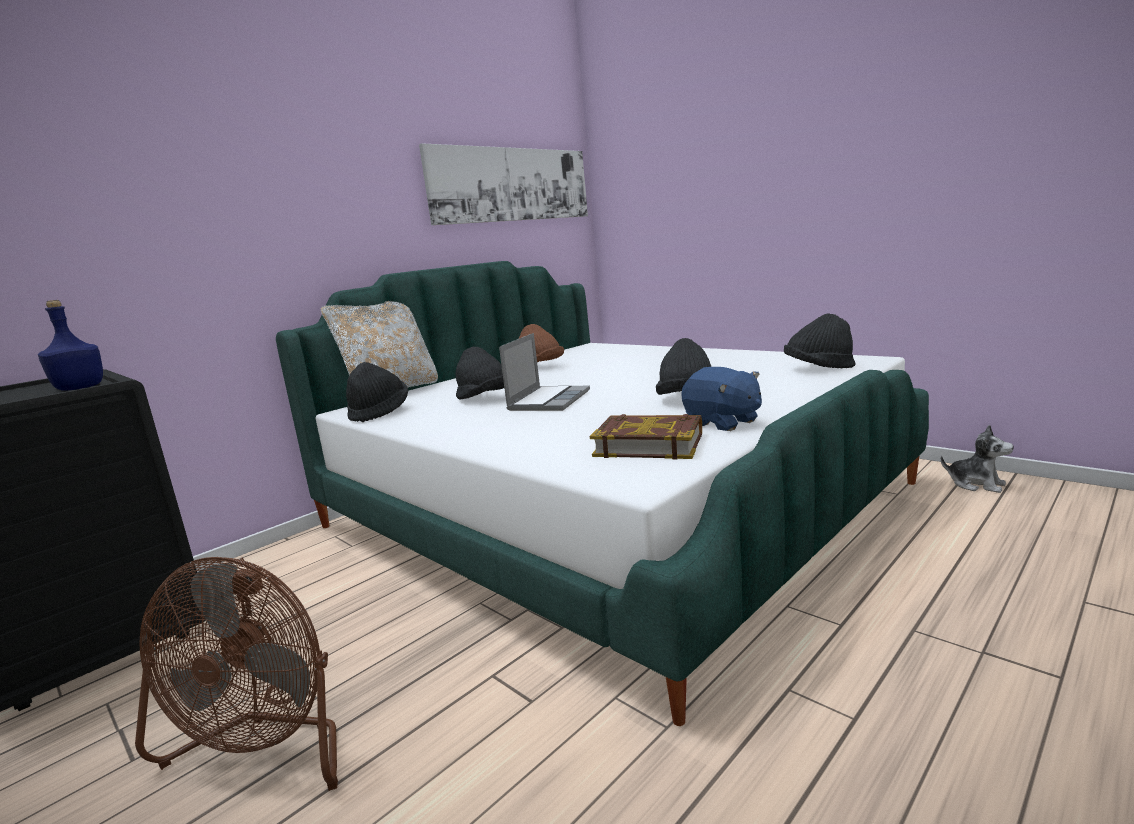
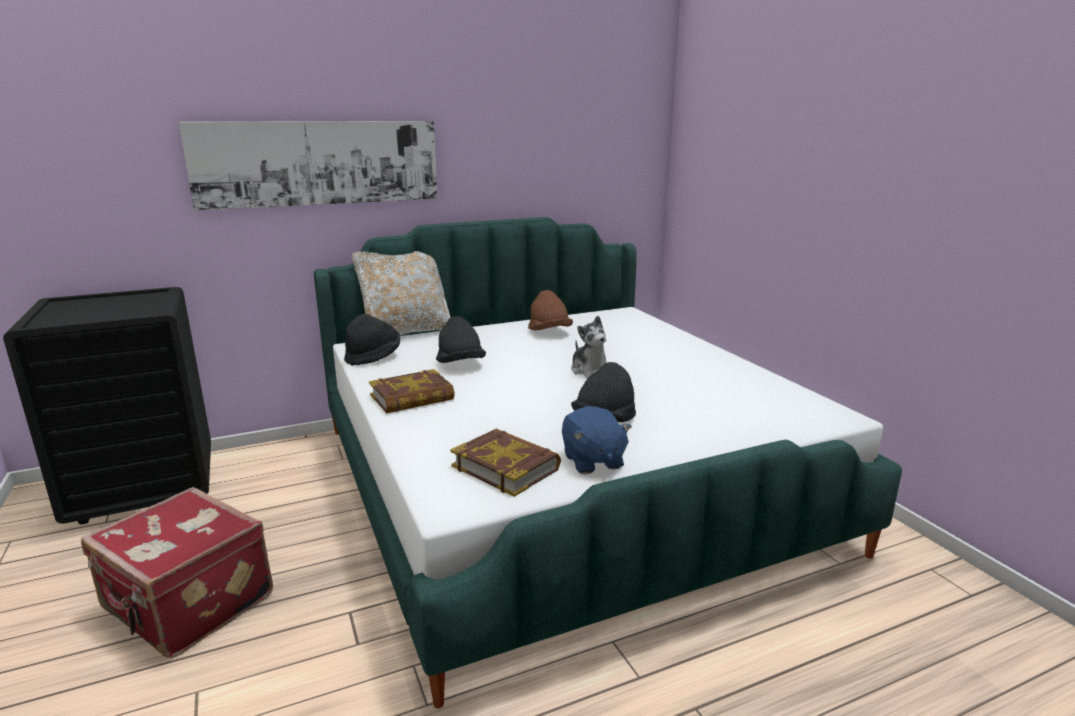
camera: 20 degrees right, 5 degrees up
(79, 388) = (139, 312): blue bottle -> none
(267, 743) = (187, 605): brown fan -> red suitcase
(469, 427) = (412, 398): none -> book
(512, 185) = (572, 140): picture -> picture (318, 163)
(548, 400) = (502, 383): laptop -> none
(818, 369) = (773, 415): black hat -> none
(976, 484) = (938, 581): plush toy -> plush toy (590, 371)

